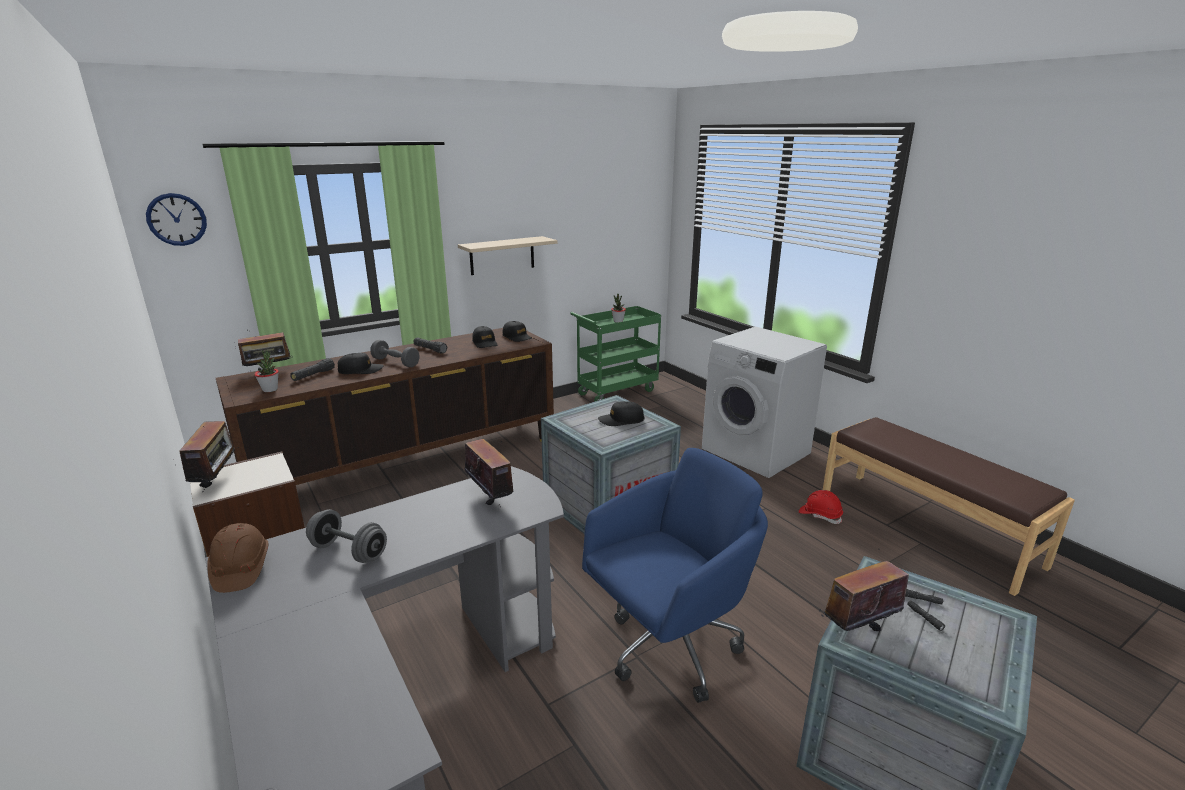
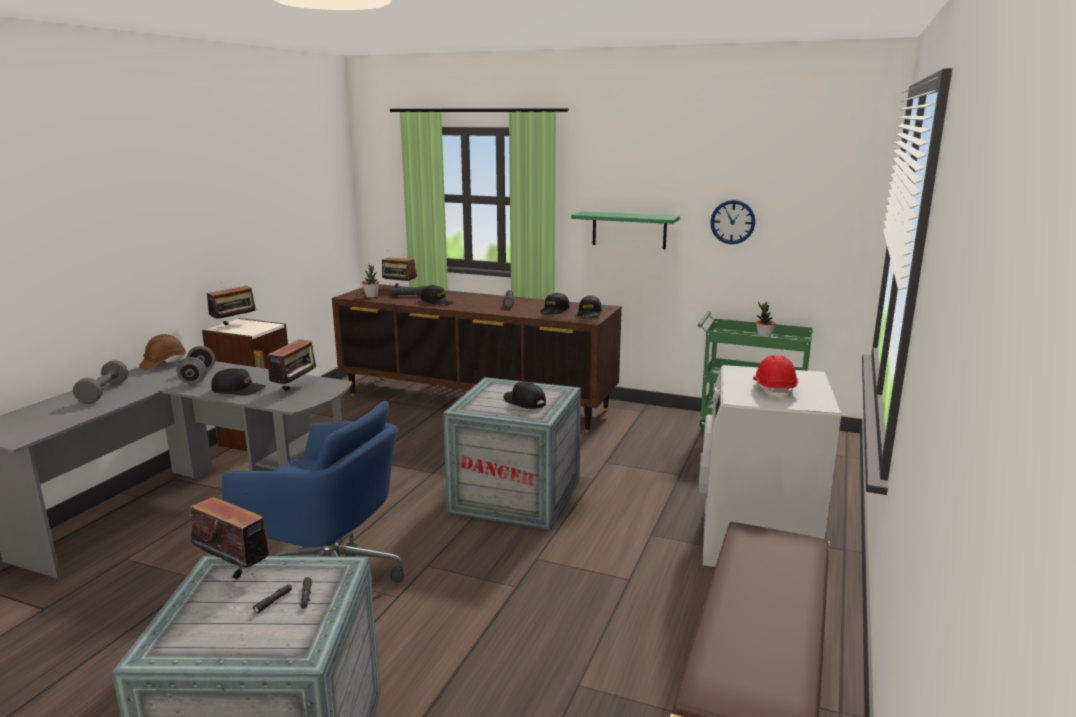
camera: 55 degrees right, 5 degrees down
(176, 219) = (378, 163): wall clock -> wall clock (732, 222)
(396, 362) = (466, 303): grey dumbbell -> grey dumbbell (103, 392)
(444, 531) = (238, 390): none -> black cap
(502, 255) = (629, 230): beige shelf -> green shelf
(820, 515) = (663, 620): red hard hat -> red hard hat (774, 390)

